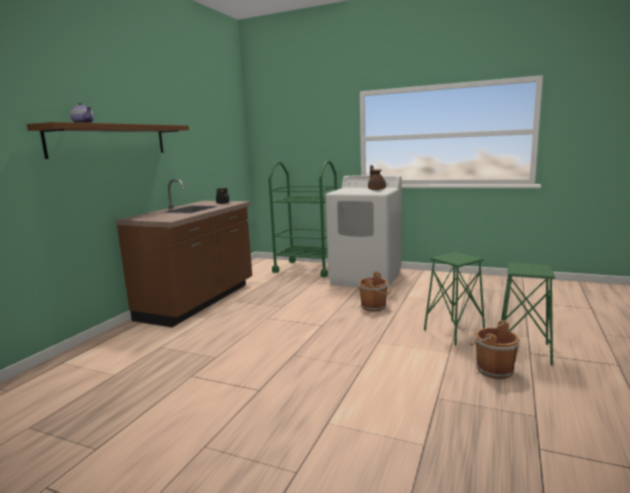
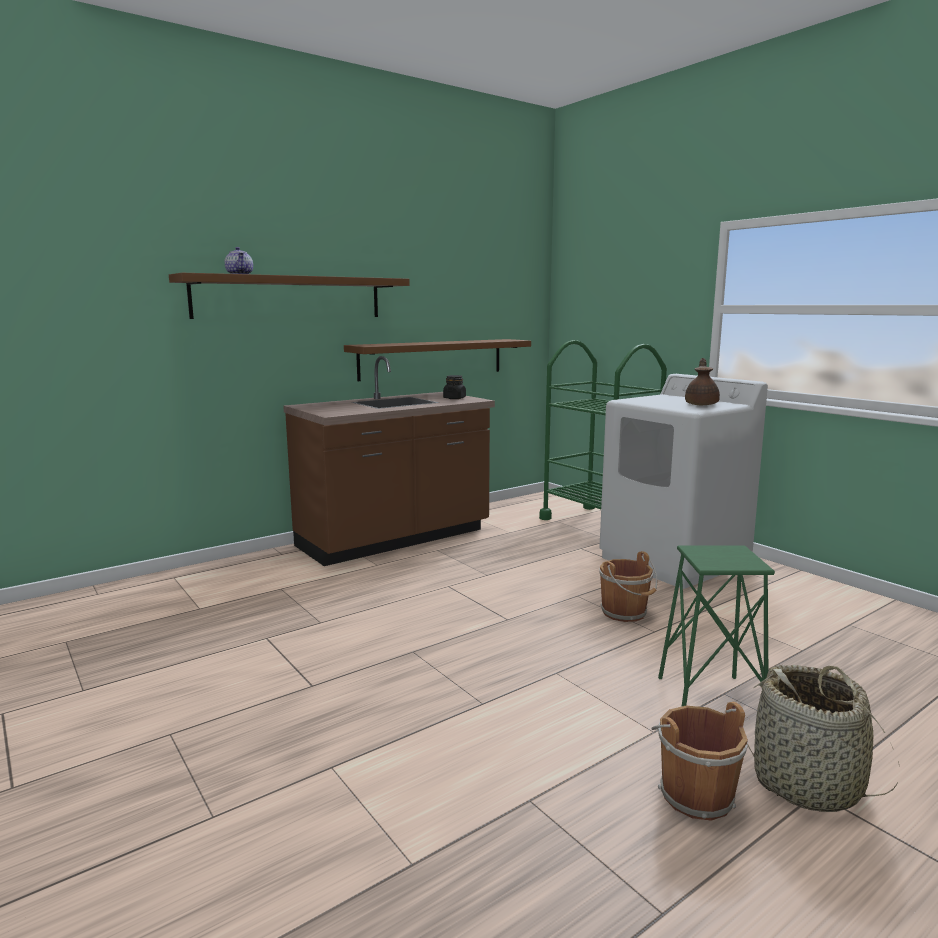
camera: 30 degrees right, 0 degrees up
(194, 179) = (432, 359): none -> brown shelf
(523, 351) = (807, 783): green stool -> basket

